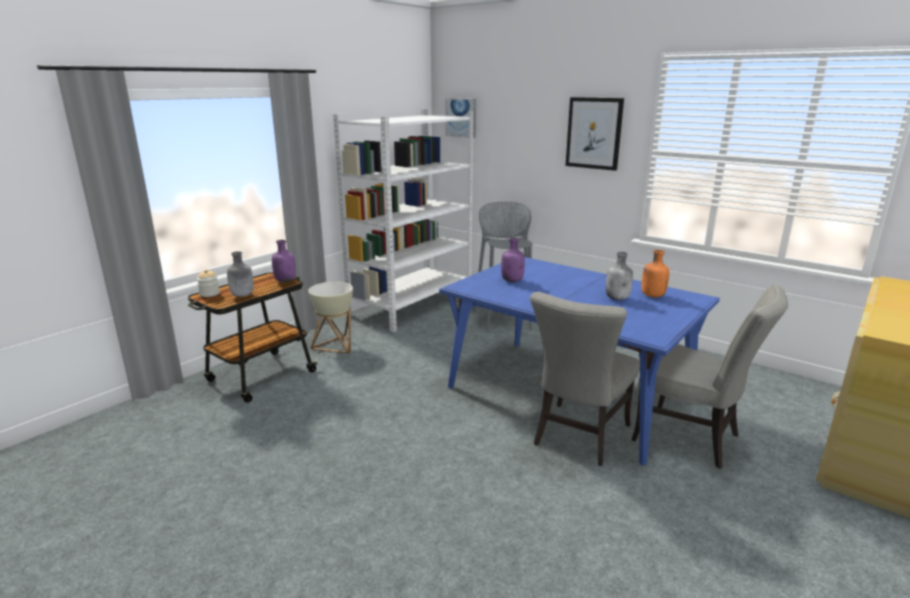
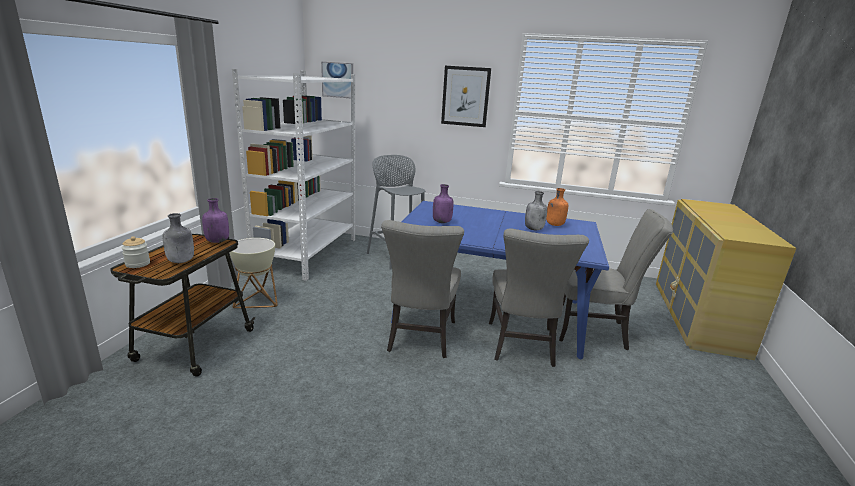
camera: 25 degrees left, 0 degrees up
(467, 407) = (420, 338): none -> grey chair

